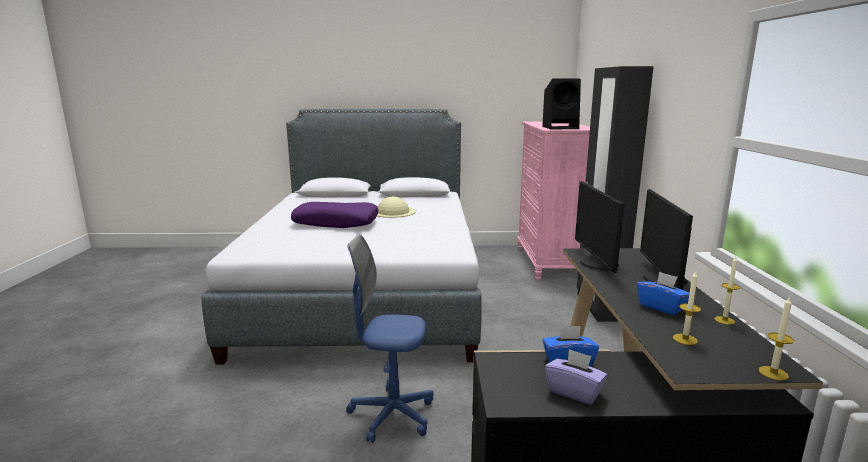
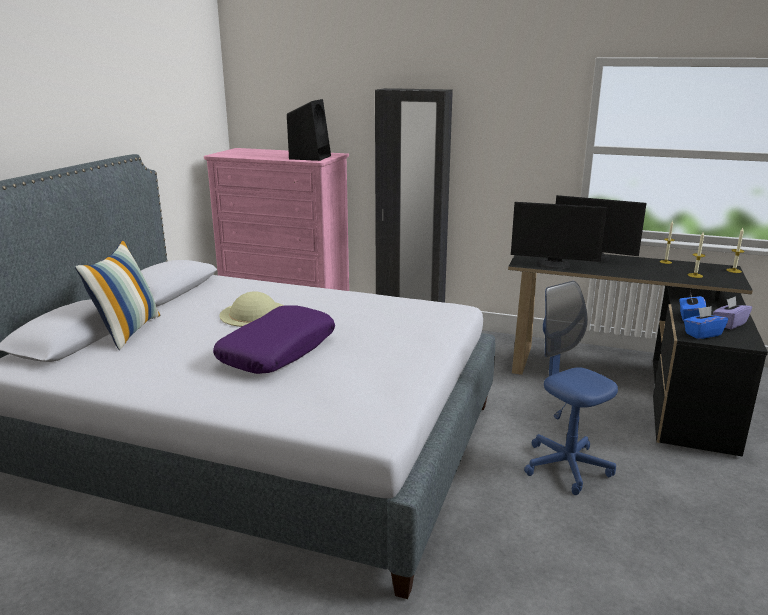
camera: 70 degrees left, 5 degrees up
(349, 198) = (127, 331): none -> pillow
(392, 415) = (566, 466): blue office chair -> blue office chair turned 120 degrees clockwise
(661, 307) = (645, 269): blue tissue box -> blue tissue box (702, 334)

